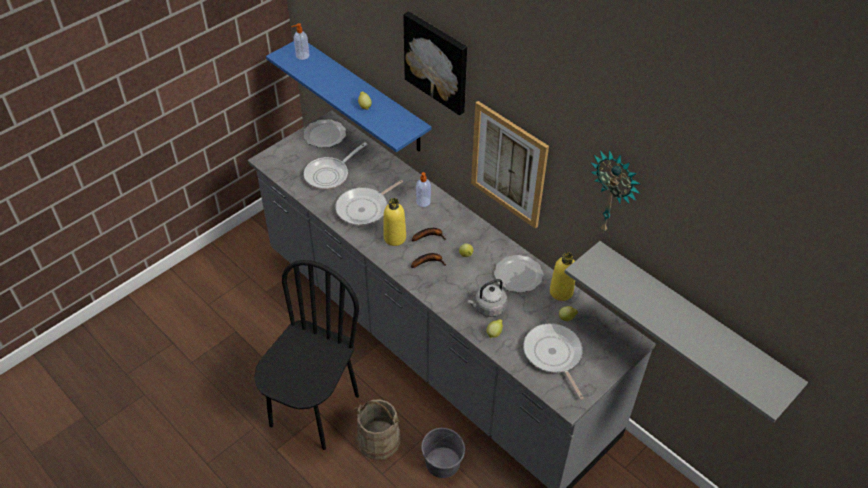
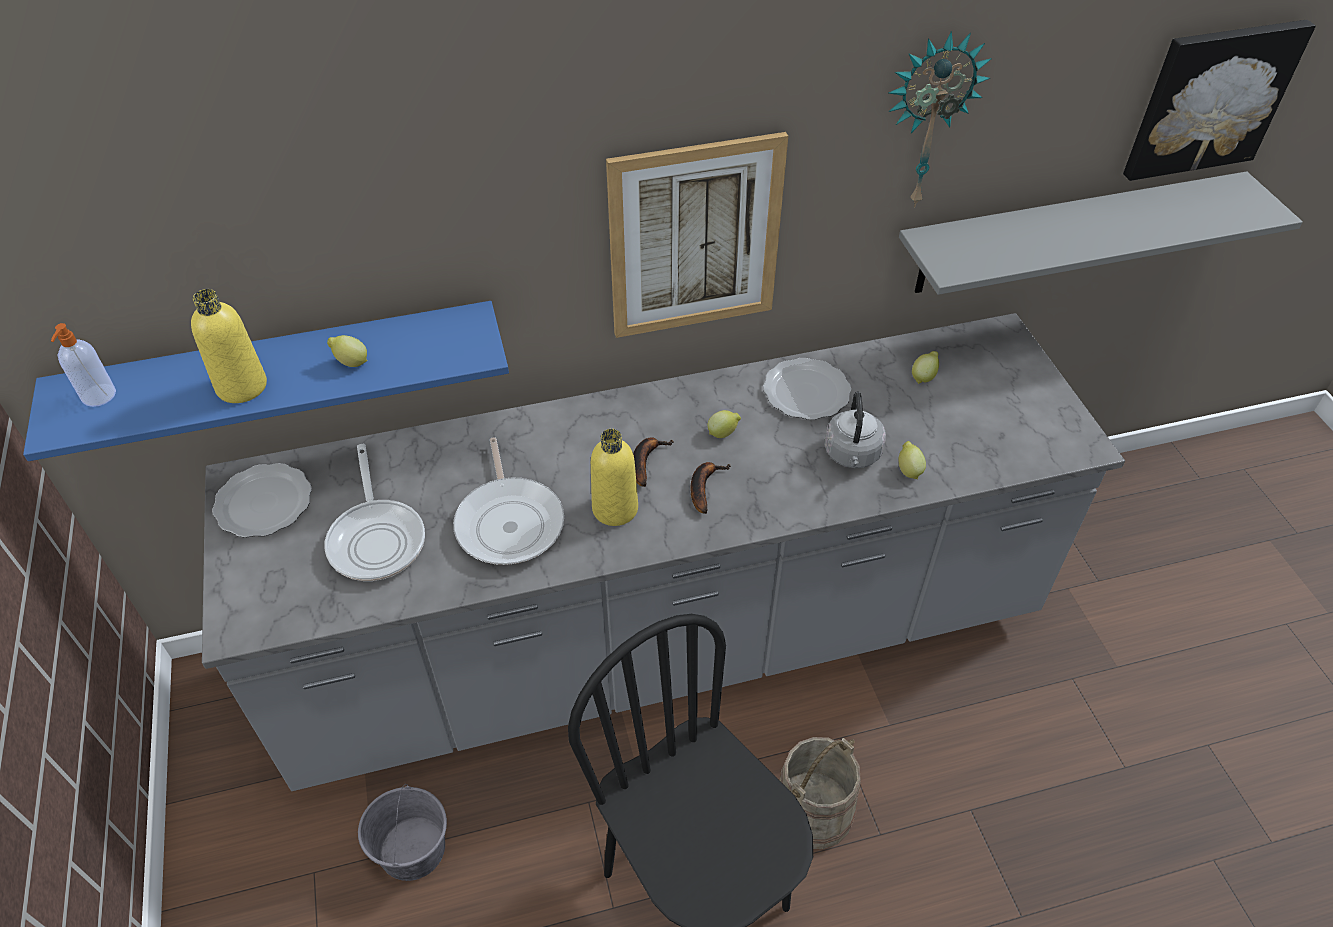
camera: 60 degrees left, 0 degrees up
(423, 202) = (561, 435): soap dispenser -> none
(437, 62) = (484, 146): picture -> picture (1210, 98)
(443, 462) = (900, 734): grey bucket -> grey bucket (413, 848)
(553, 355) = (987, 422): frying pan -> none
(561, 292) = (868, 360): yellow bottle -> yellow bottle (242, 386)

